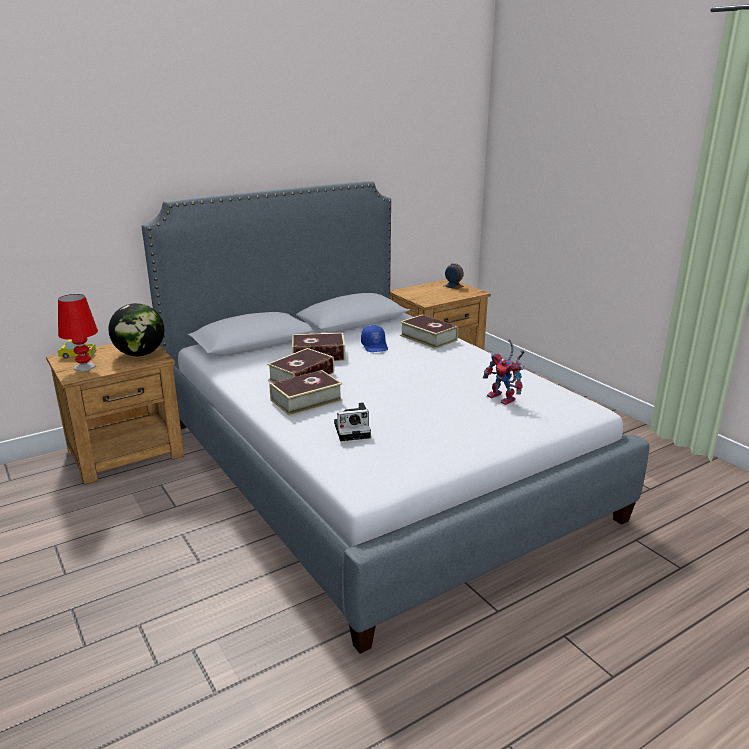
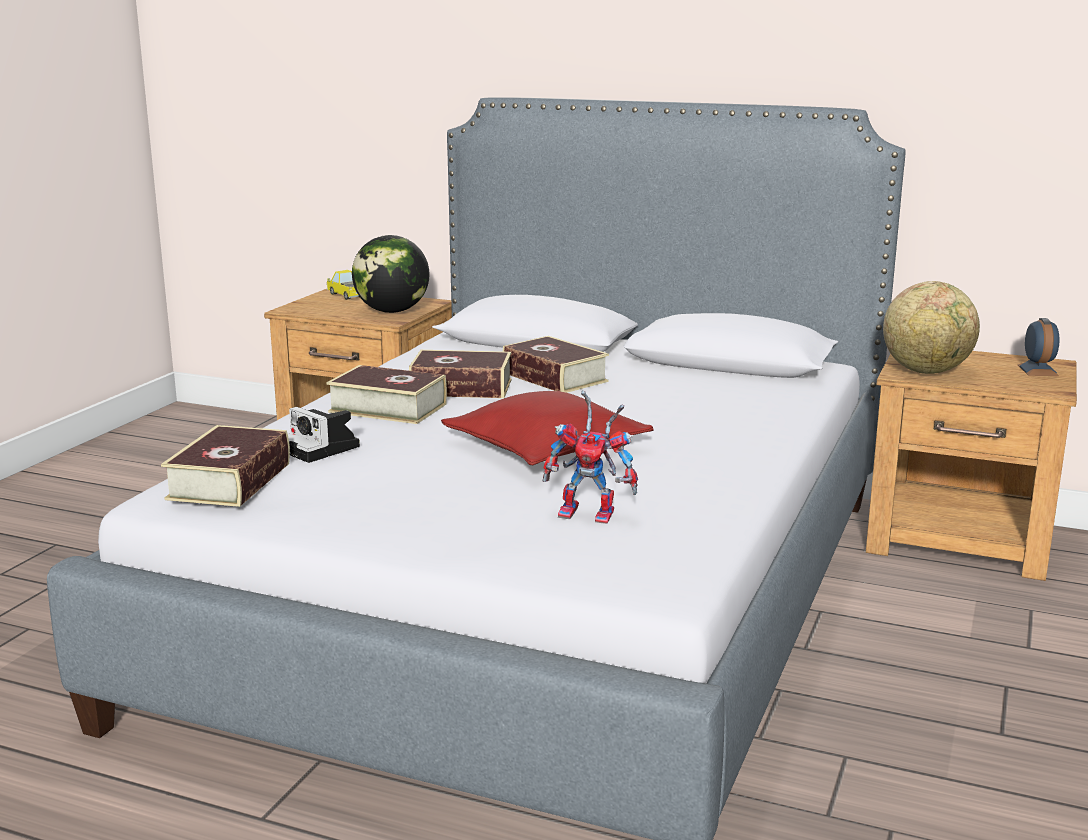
camera: 55 degrees right, 5 degrees down
(84, 367) = (320, 305): red table lamp -> none
(375, 346) = (650, 395): blue cap -> none
(415, 384) = (546, 448): none -> red pillow
(428, 338) = (756, 414): book -> book (230, 481)
(429, 298) = (926, 371): none -> globe
(504, 399) = (592, 513): toy robot -> toy robot turned 90 degrees counterclockwise

